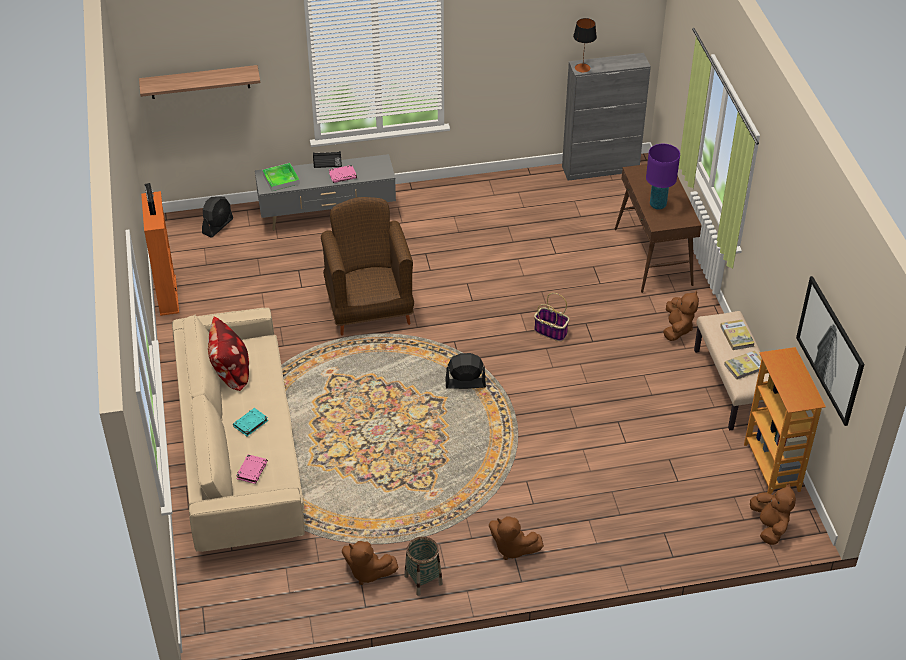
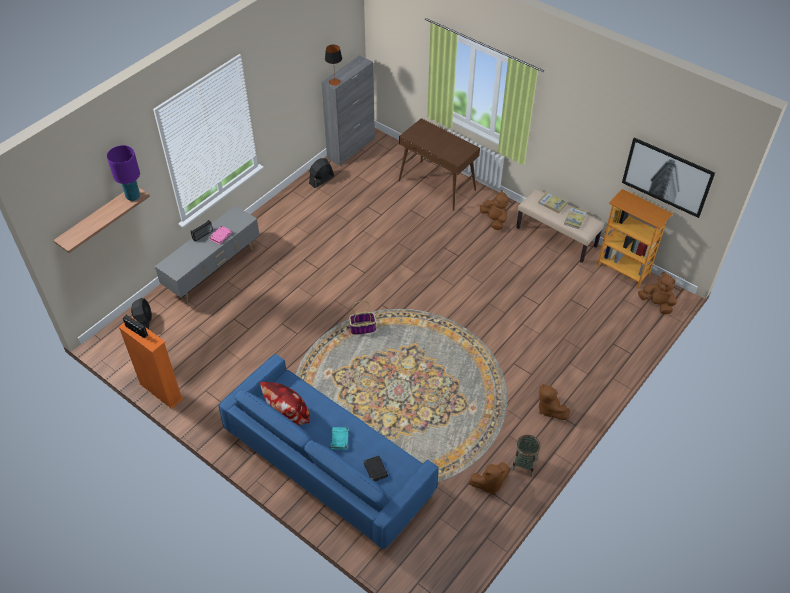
camera: 40 degrees left, 5 degrees up
(240, 452) = (329, 463): beige sofa -> blue sofa
(252, 470) = (375, 469): pink book -> black book
(281, 179) = (180, 262): tray -> none
(369, 308) = (308, 316): brown armchair -> none
(465, 383) = (416, 327): black fan -> black fan (321, 180)
(512, 548) = (549, 409): brown plush toy -> brown plush toy turned 75 degrees clockwise
(551, 331) = (430, 264): basket -> basket (363, 328)
(658, 205) = (444, 148): purple table lamp -> purple table lamp (133, 197)

